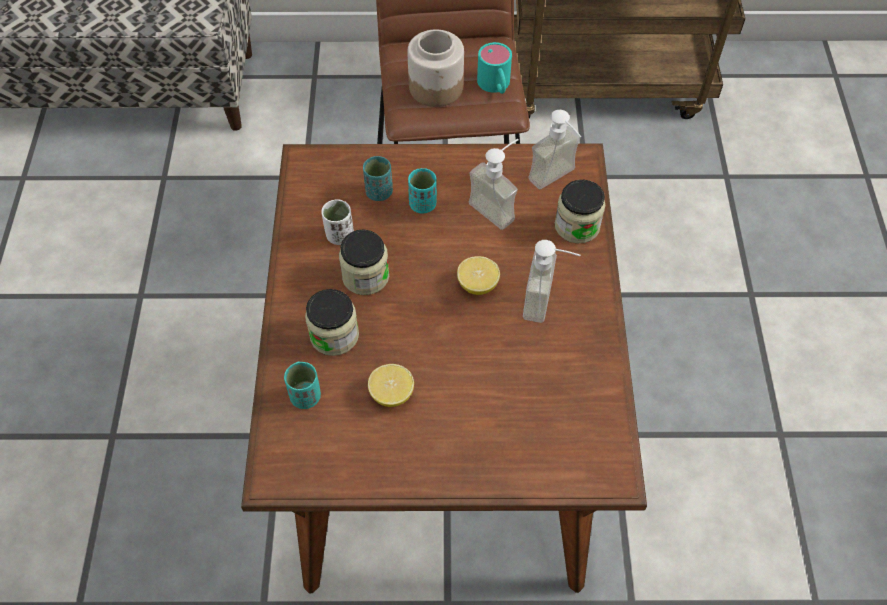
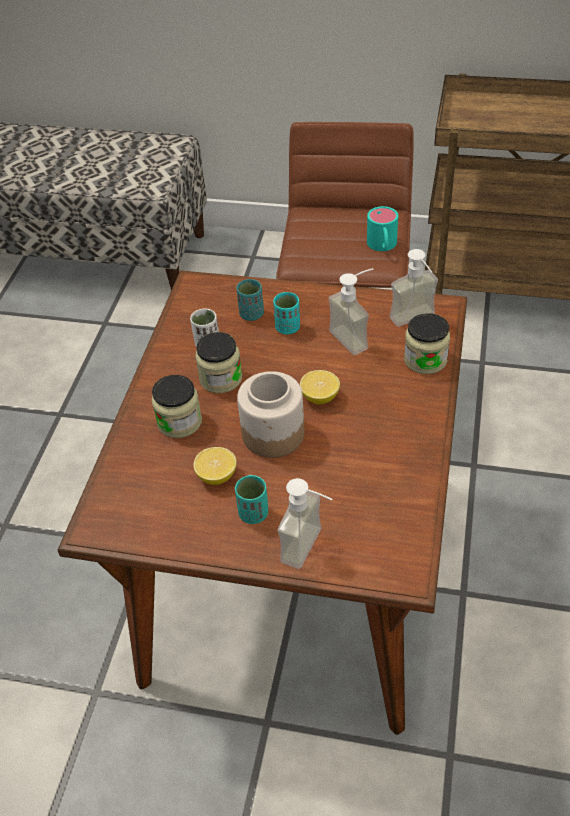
camera: 15 degrees right, 10 degrees down
(305, 396) = (140, 468): turquoise cup -> turquoise cup (253, 513)
(436, 87) = (329, 242): jar -> jar (274, 434)
(548, 302) = (381, 419): soap dispenser -> soap dispenser (311, 549)

